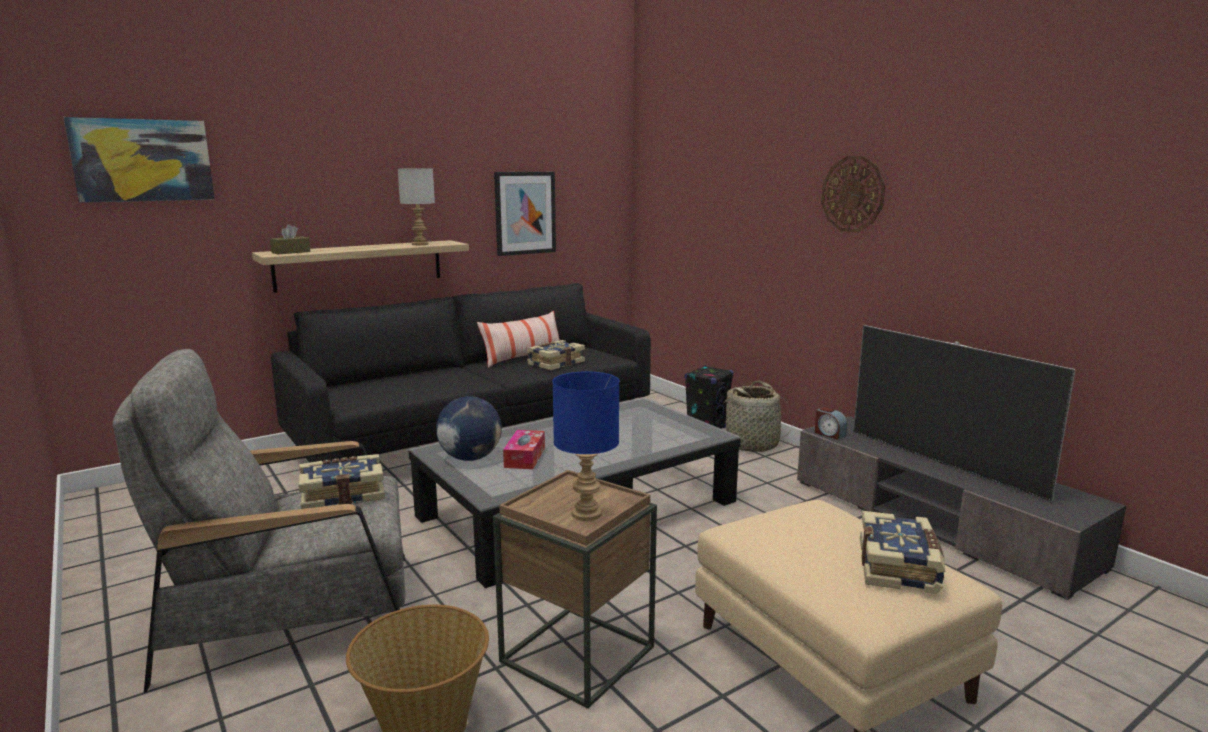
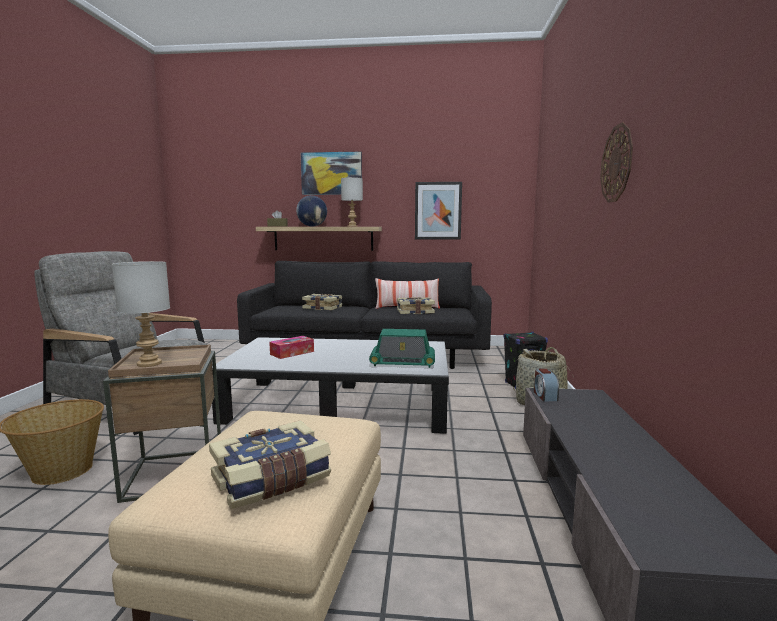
camera: 40 degrees right, 5 degrees down
(142, 160) = (220, 177): picture -> picture (331, 173)
(343, 494) = (160, 342): book -> book (323, 308)
(470, 458) = (268, 347): globe -> globe (312, 226)
(588, 513) = (150, 364): blue table lamp -> grey table lamp
(671, 435) = (402, 363): none -> radio
(942, 463) = (610, 447): television -> none

